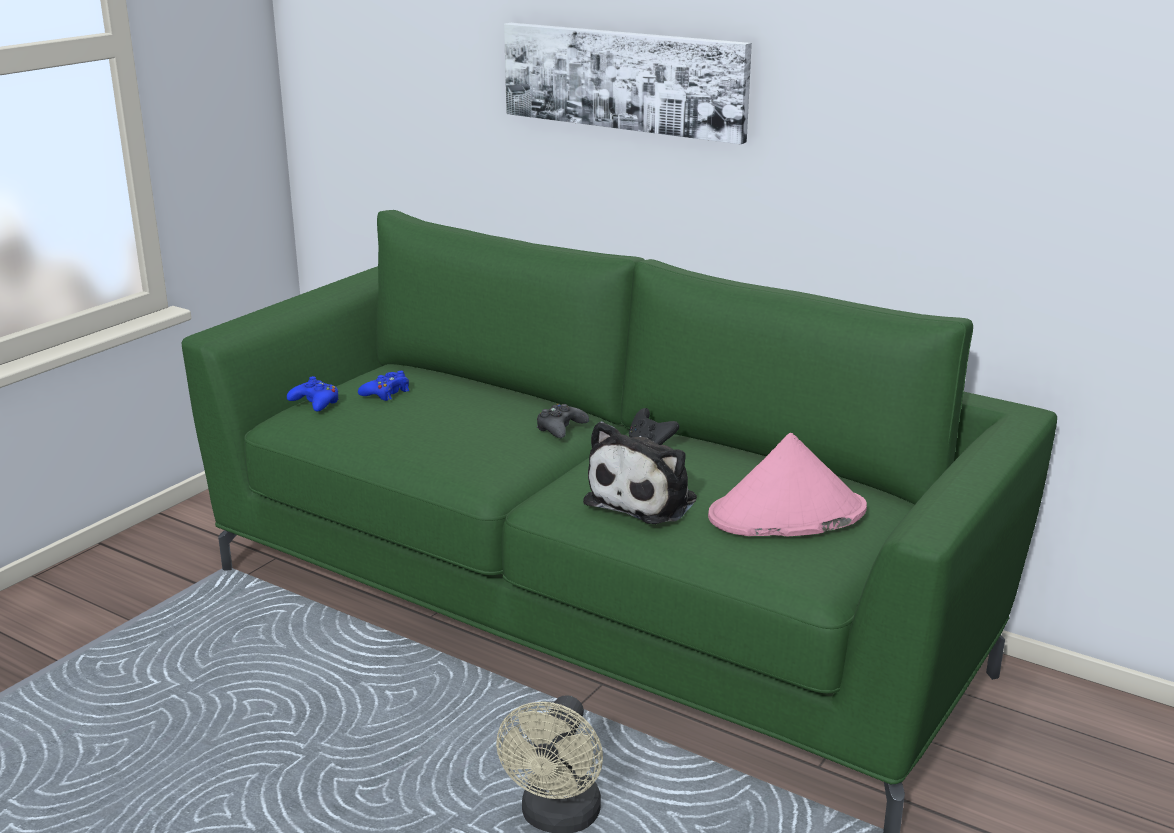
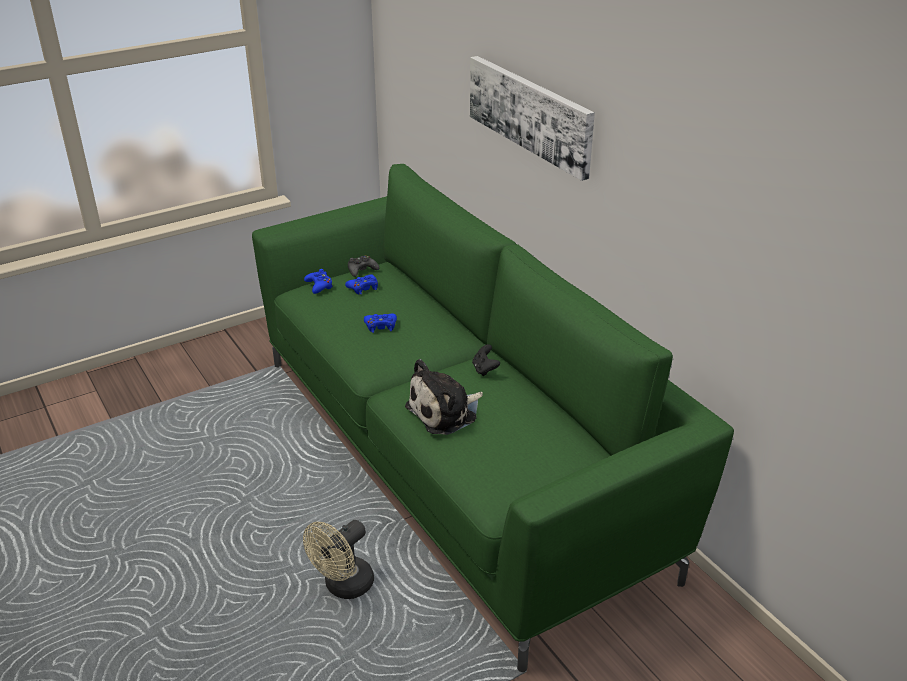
camera: 25 degrees right, 10 degrees up
(456, 428) = (381, 326): none -> blue game controller
(560, 428) = (442, 341): black game controller -> black game controller (362, 270)
(786, 514) = (518, 449): pink hat -> none

